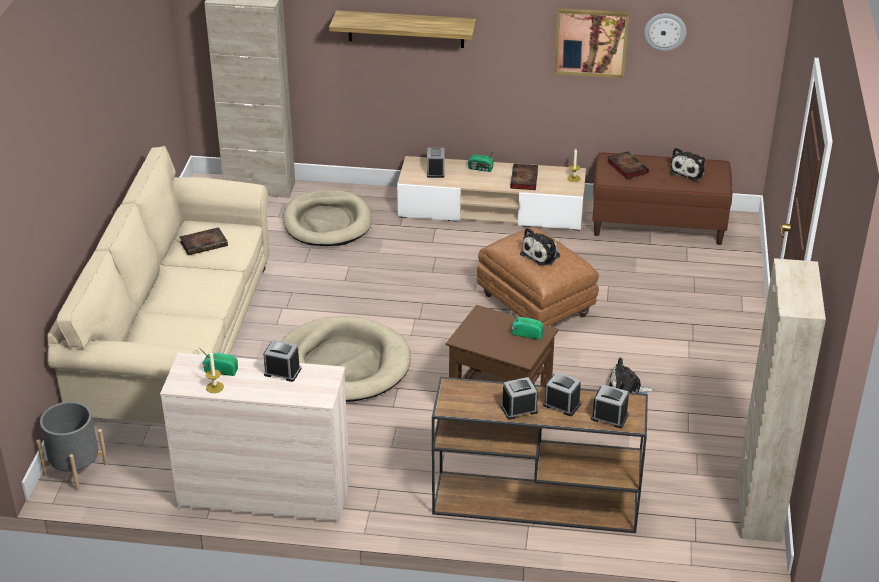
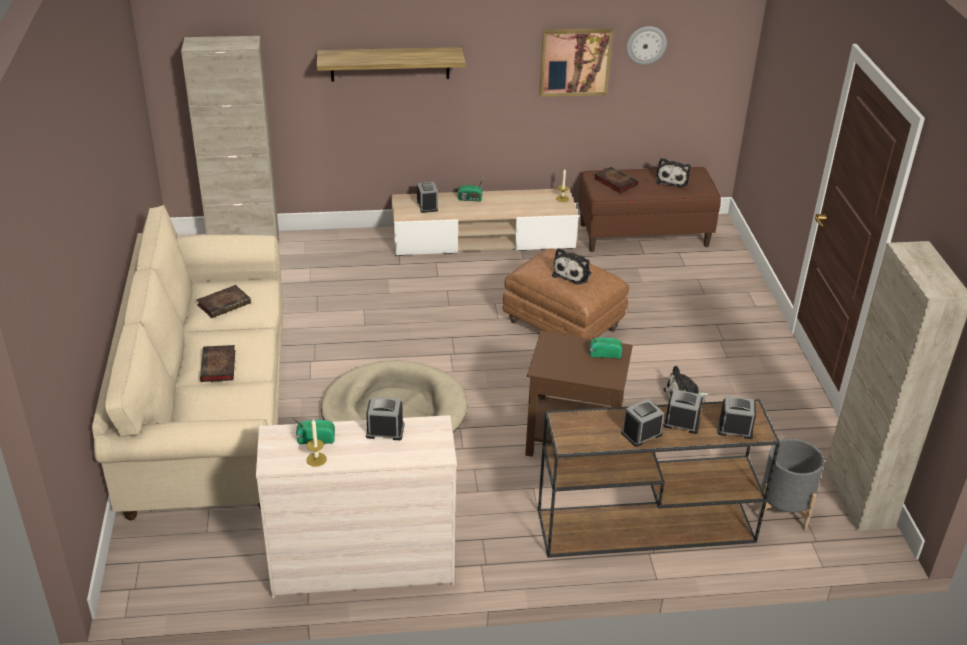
camera: 15 degrees left, 0 degrees up
(76, 469) = (140, 572): grey planter -> grey planter (783, 509)
(327, 223) = (326, 269): beige dog bed -> none
(524, 180) = (516, 205): book -> book (219, 367)

